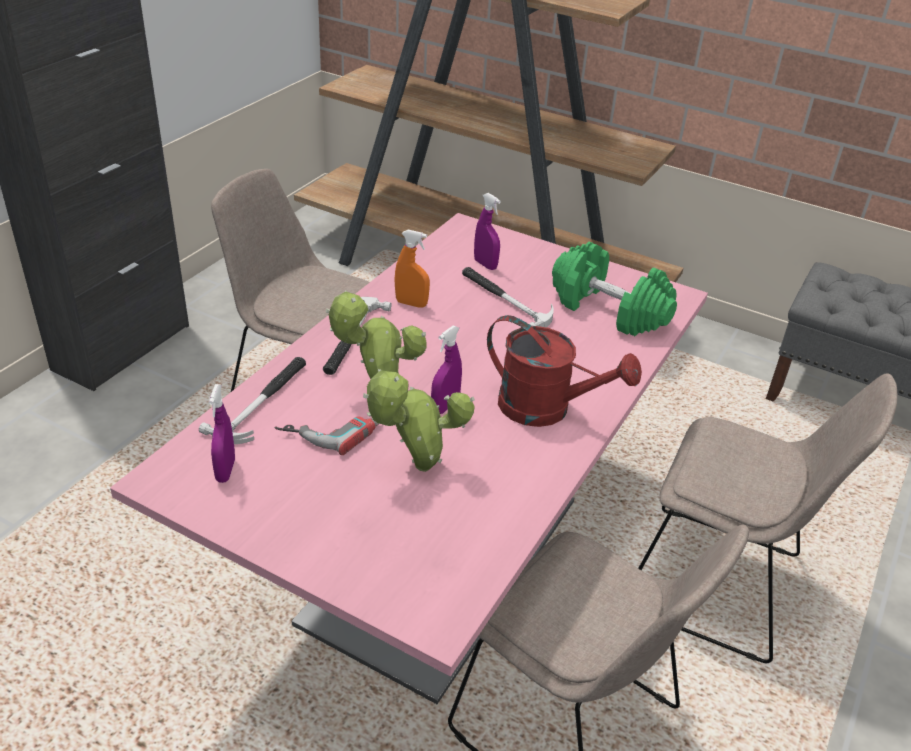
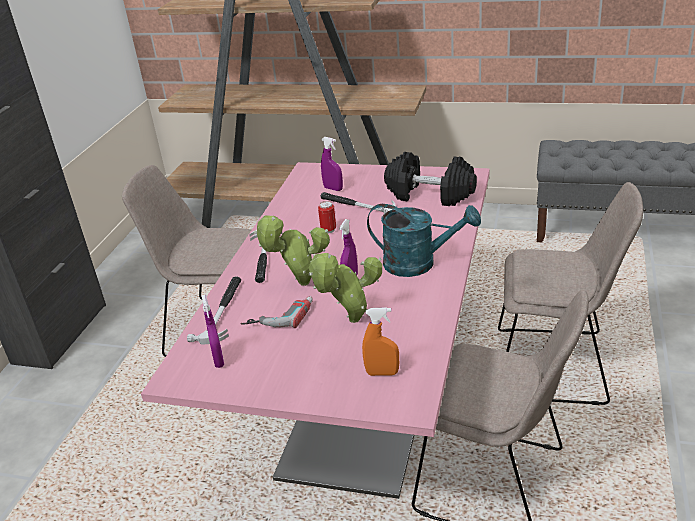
camera: 10 degrees left, 5 degrees down
(411, 303) = (294, 225): orange spray bottle -> orange spray bottle (382, 373)
(451, 323) = (328, 230): none -> can
(546, 409) = (419, 263): red watering can -> turquoise watering can
(608, 310) = (429, 195): green dumbbell -> black dumbbell

